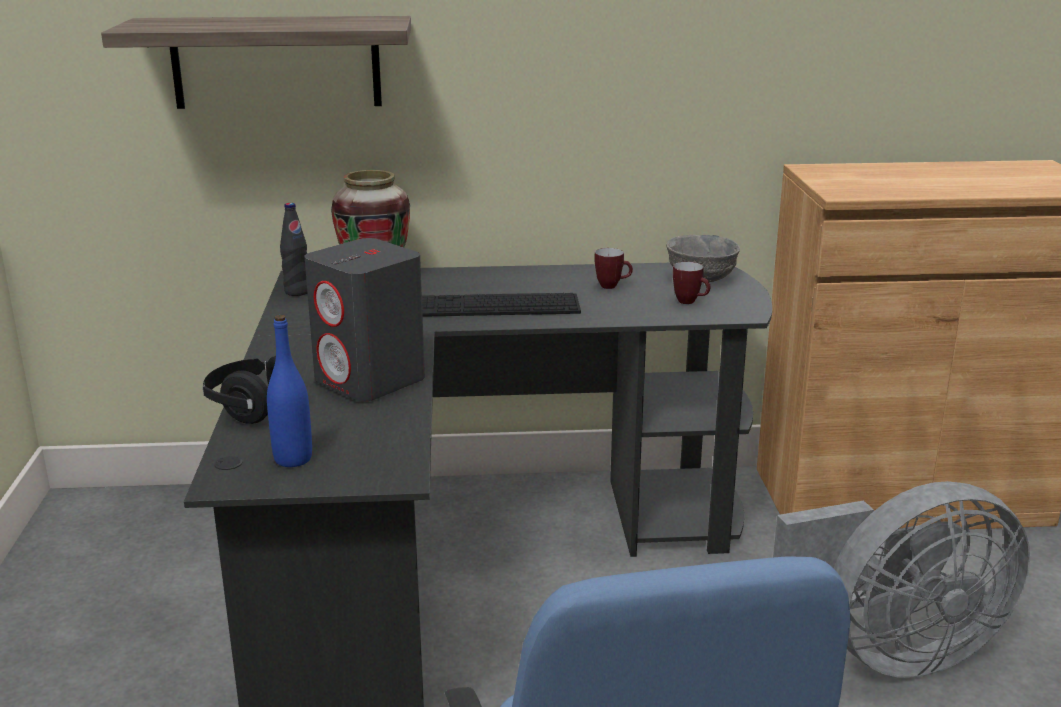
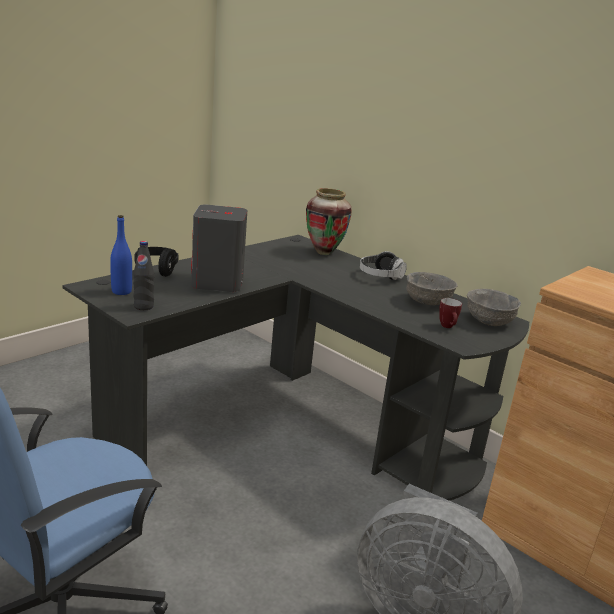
camera: 45 degrees right, 0 degrees up
(276, 62) = (319, 120): shelf -> none
(297, 292) = (281, 243): black bottle -> black bottle (143, 307)
(490, 306) = (343, 282): keyboard -> none
(503, 280) = (380, 276): none -> headphones
(612, 286) = (427, 302): mug -> grey bowl

